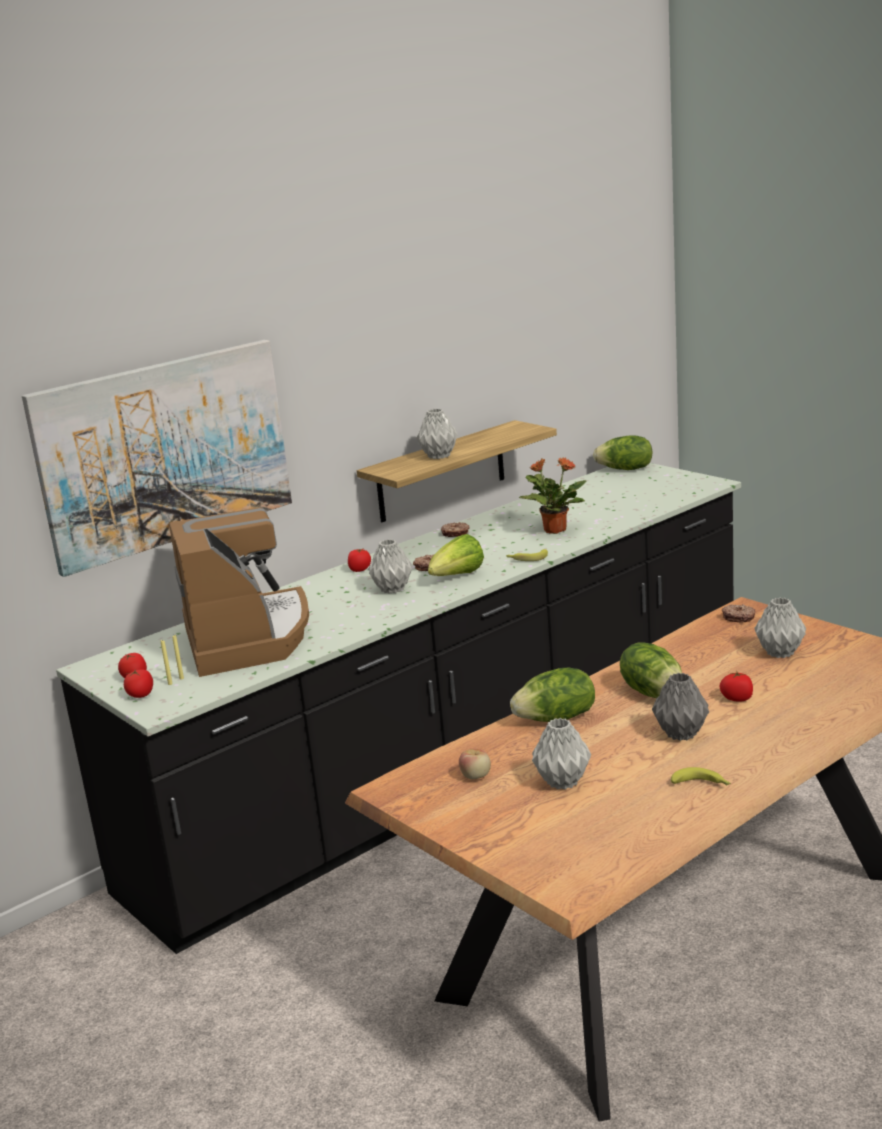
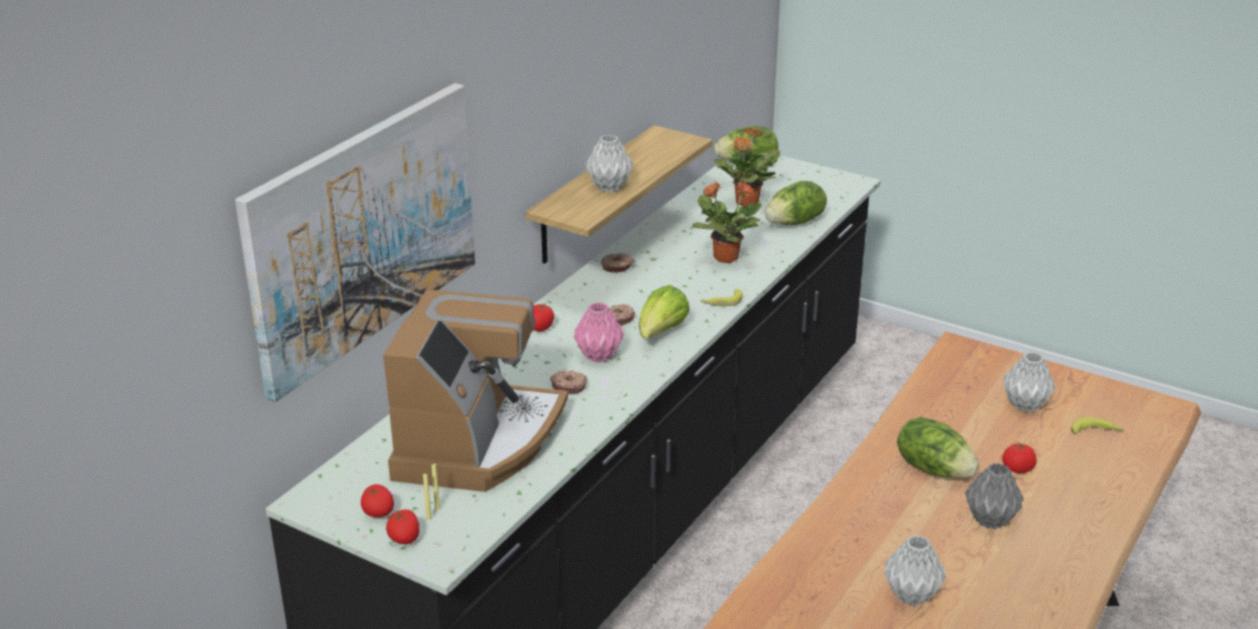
camera: 20 degrees left, 10 degrees up
(248, 638) = (477, 441): coffee machine -> coffee machine turned 45 degrees clockwise
(393, 589) = (599, 355): grey vase -> pink vase
(476, 776) = (820, 598): apple -> none
(557, 718) = (856, 512): lettuce -> lettuce (795, 222)
(603, 495) = (746, 202): none -> potted plant
(702, 784) = (1046, 583): banana -> banana (1096, 432)
(738, 617) = (959, 360): donut -> donut (568, 386)

